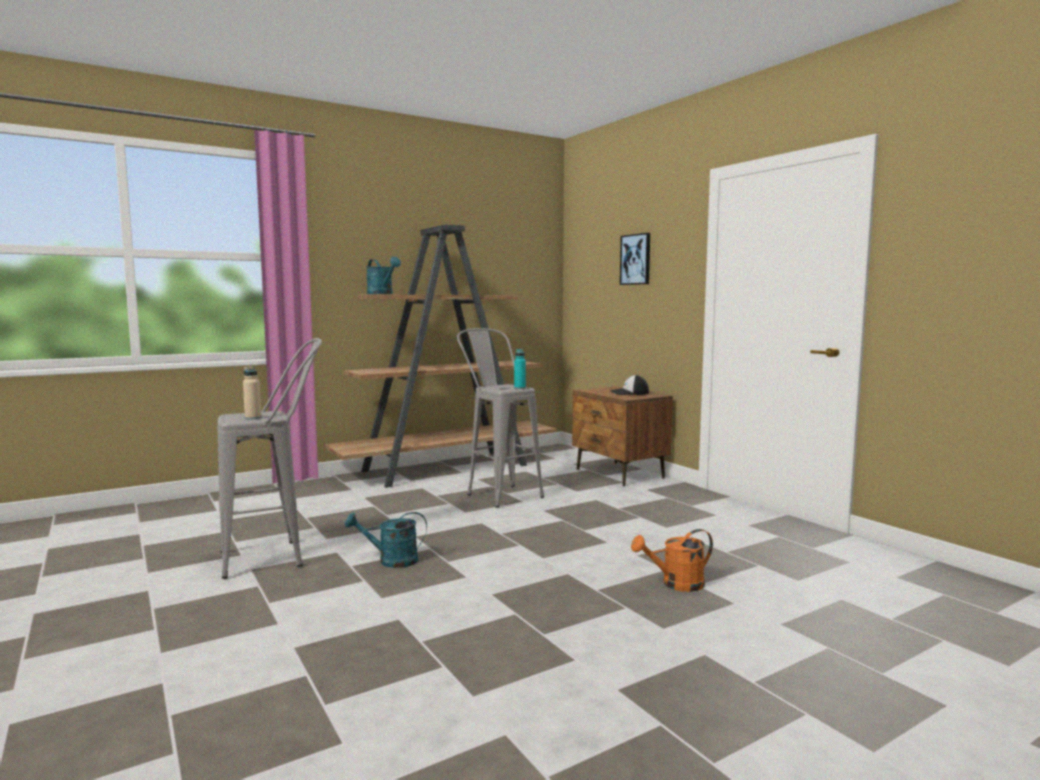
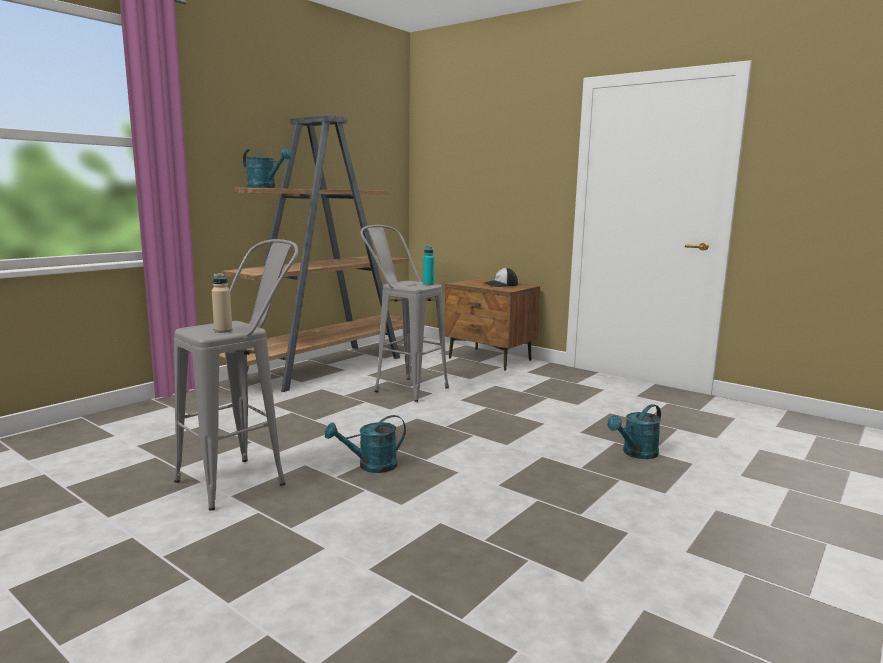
camera: 20 degrees left, 5 degrees up
(636, 259) = (498, 158): picture -> none
(676, 584) = (636, 454): orange watering can -> turquoise watering can

